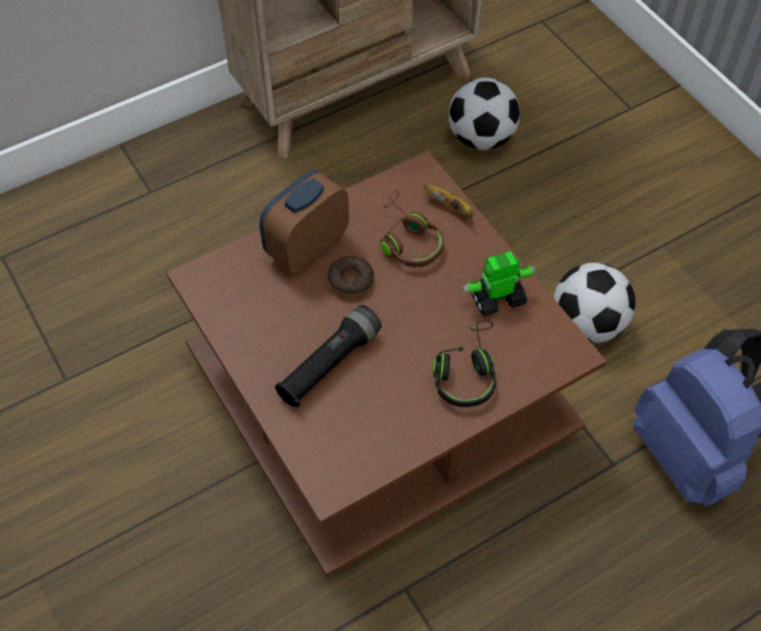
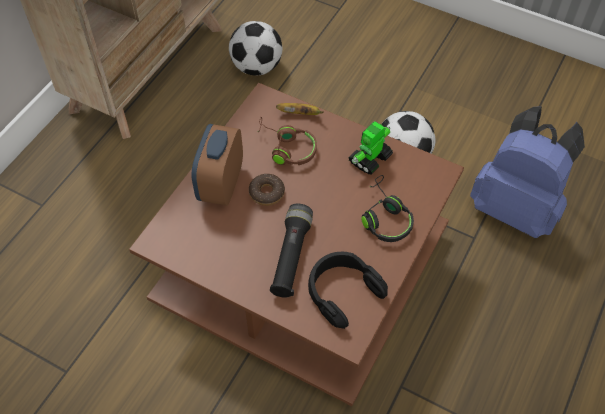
camera: 30 degrees left, 0 degrees up
(358, 432) = (342, 291): none -> black headphones

